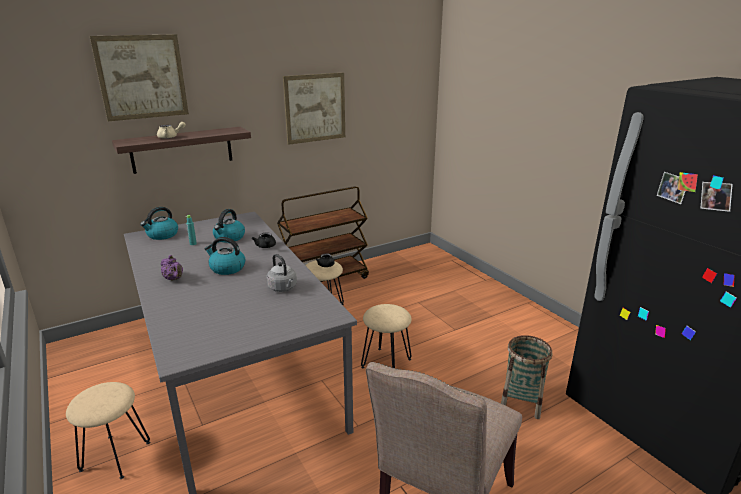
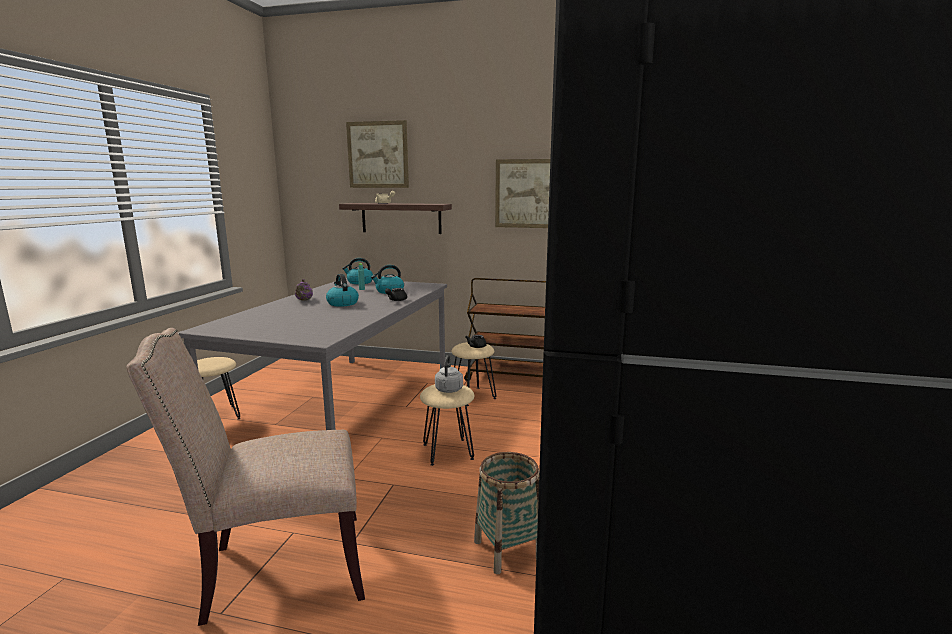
camera: 45 degrees right, 10 degrees down
(283, 288) = (339, 320): grey kettle -> grey kettle (448, 390)

